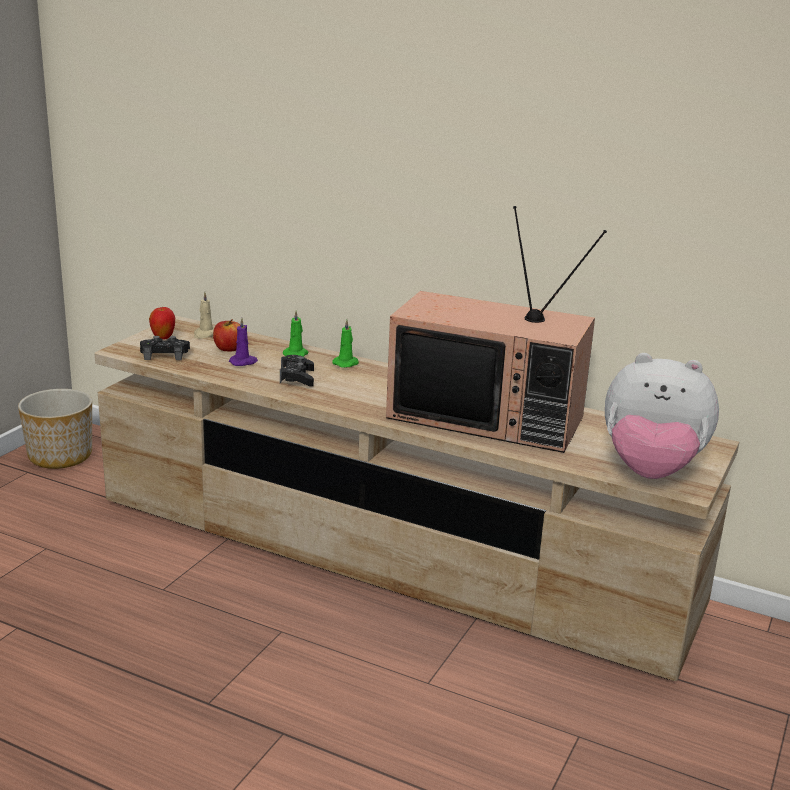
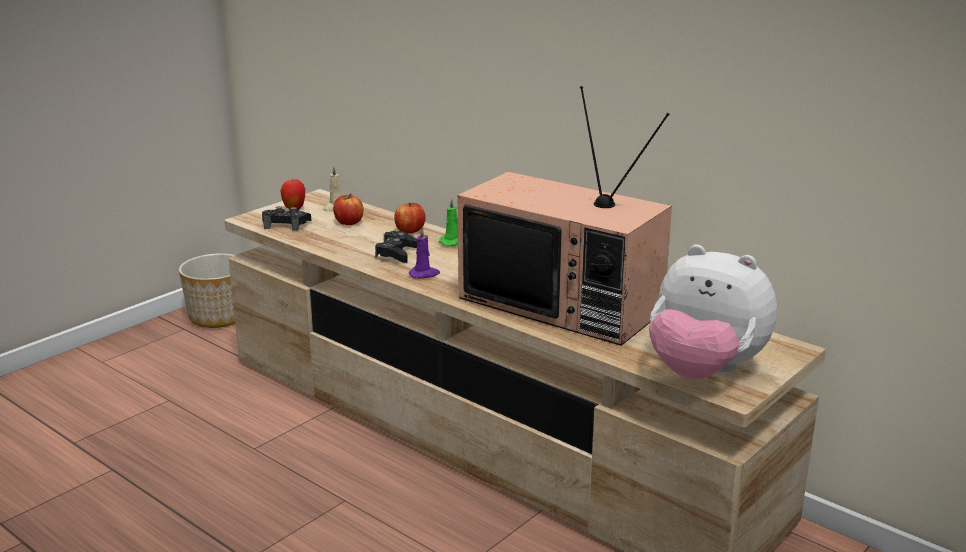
camera: 15 degrees right, 0 degrees up
(243, 362) = (355, 236): purple candle -> purple candle (424, 274)
(296, 354) = (410, 230): green candle -> apple

